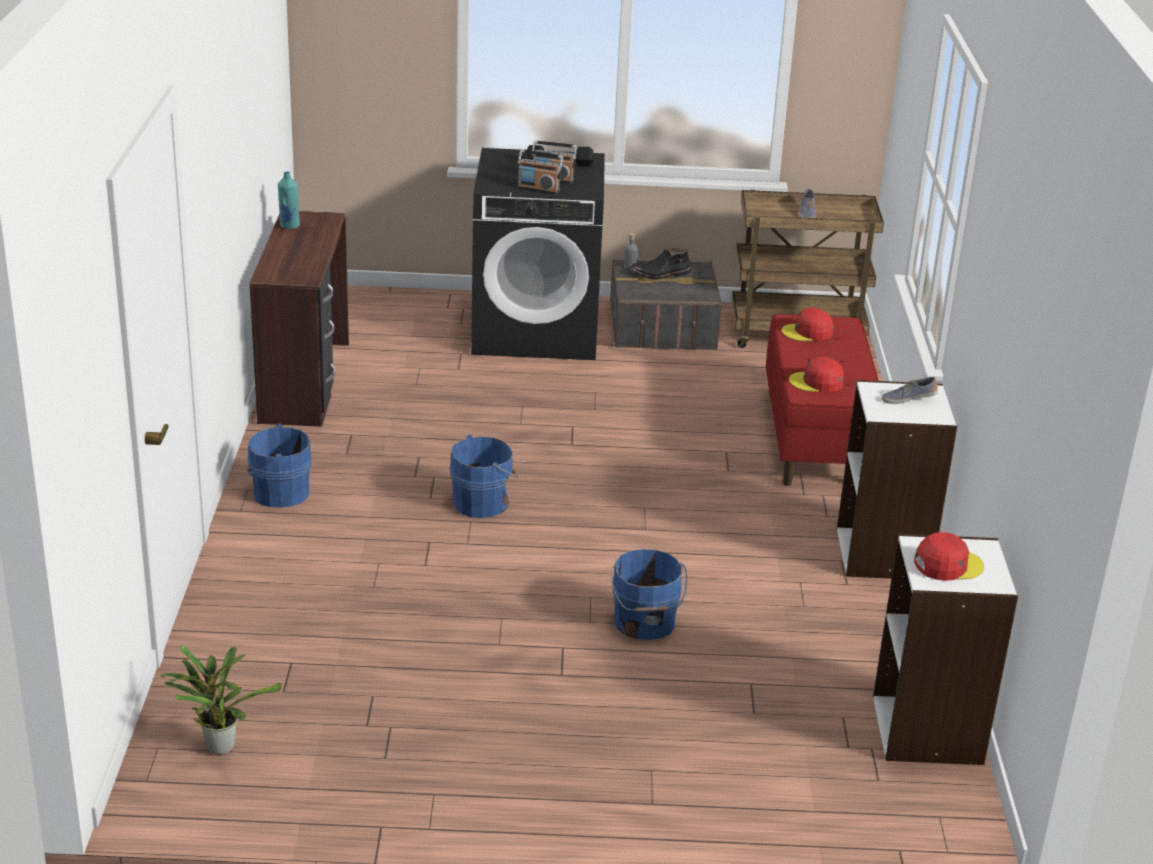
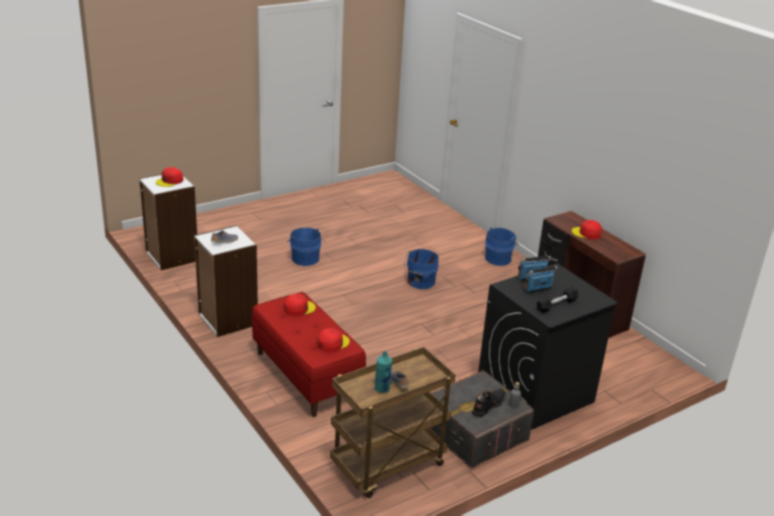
camera: 145 degrees right, 0 degrees up
(218, 745) = (392, 189): potted plant -> none
(289, 226) = (620, 244): turquoise bottle -> turquoise bottle (382, 389)
(303, 250) = (586, 233): none -> red cap

